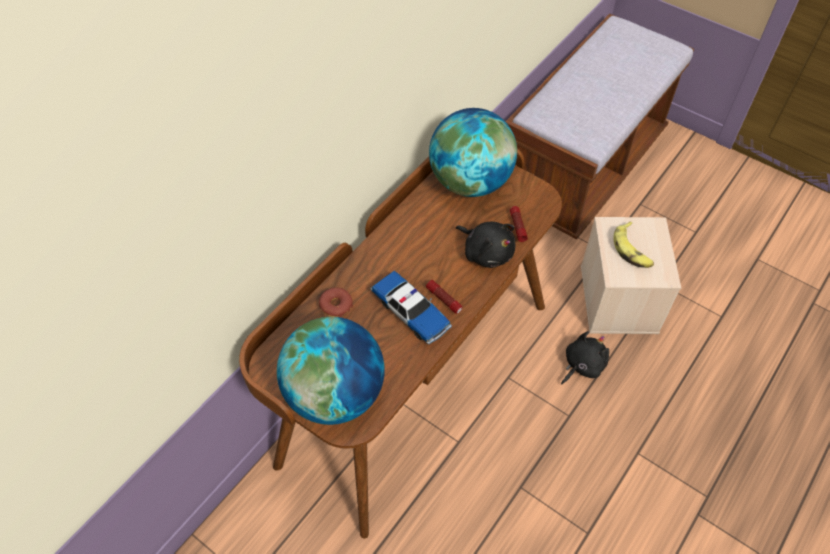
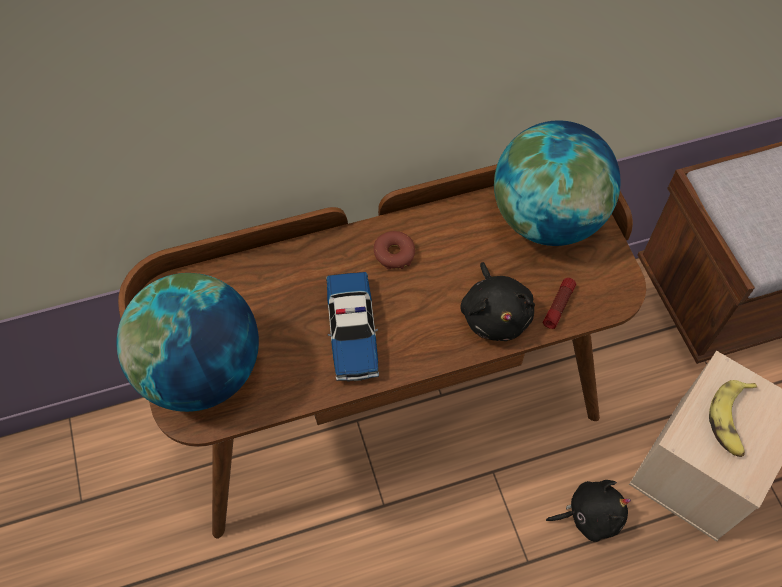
camera: 35 degrees right, 5 degrees up
(336, 305) = (281, 273): donut -> donut (394, 254)
(444, 299) = (400, 340): flashlight -> none

